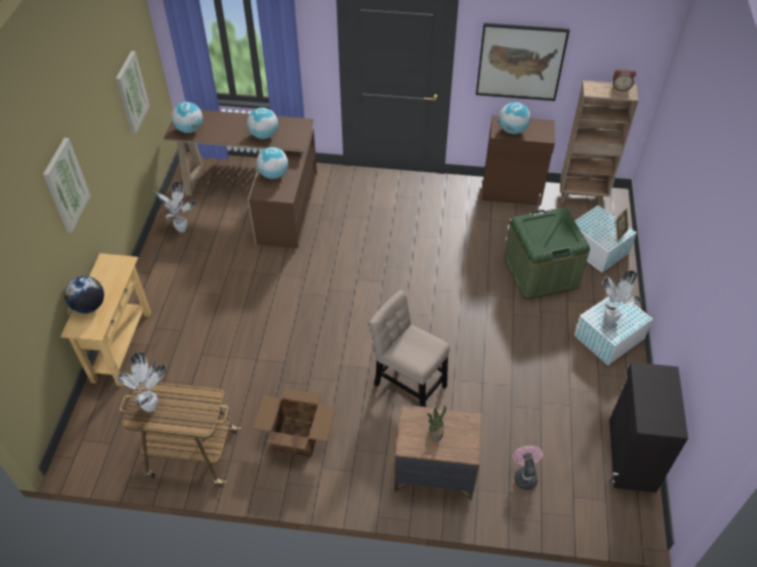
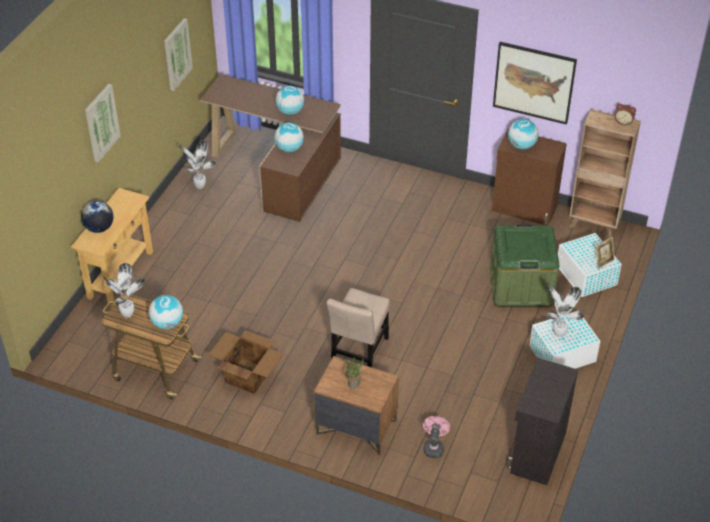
camera: 15 degrees right, 5 degrees down
(189, 129) = (225, 95): globe -> globe (167, 323)
(407, 382) = (359, 353): beige chair -> beige chair turned 120 degrees counterclockwise

